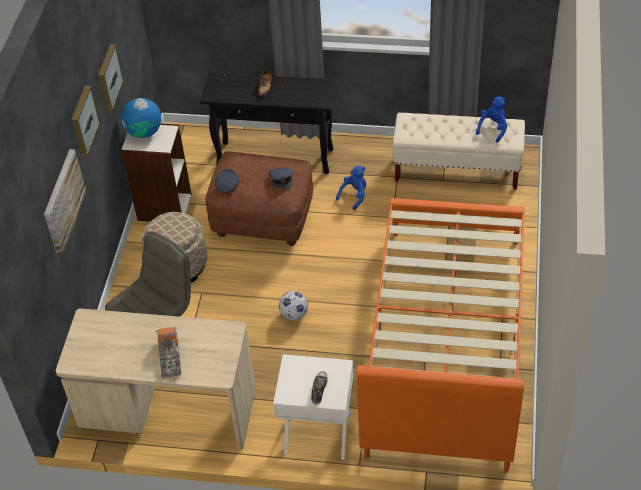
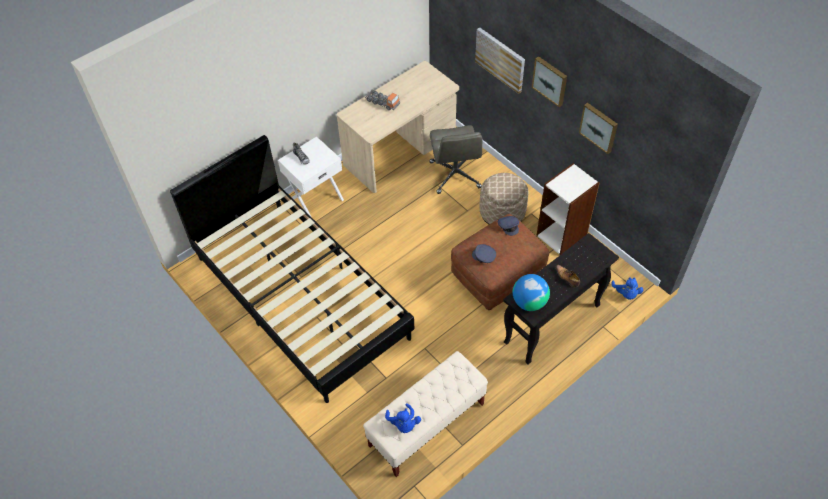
camera: 130 degrees right, 5 degrees up
(144, 132) = (580, 183): globe -> globe (529, 302)
(294, 314) = (403, 241): football -> none
(354, 195) = (467, 342): blue plush toy -> blue plush toy (626, 293)
(445, 342) = (301, 296): orange bed -> black bed

